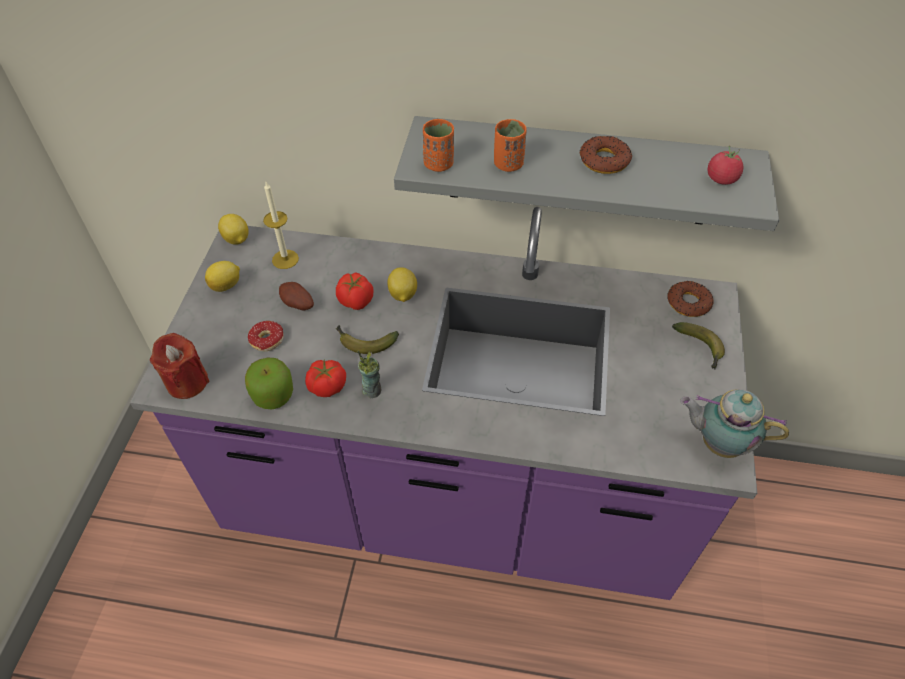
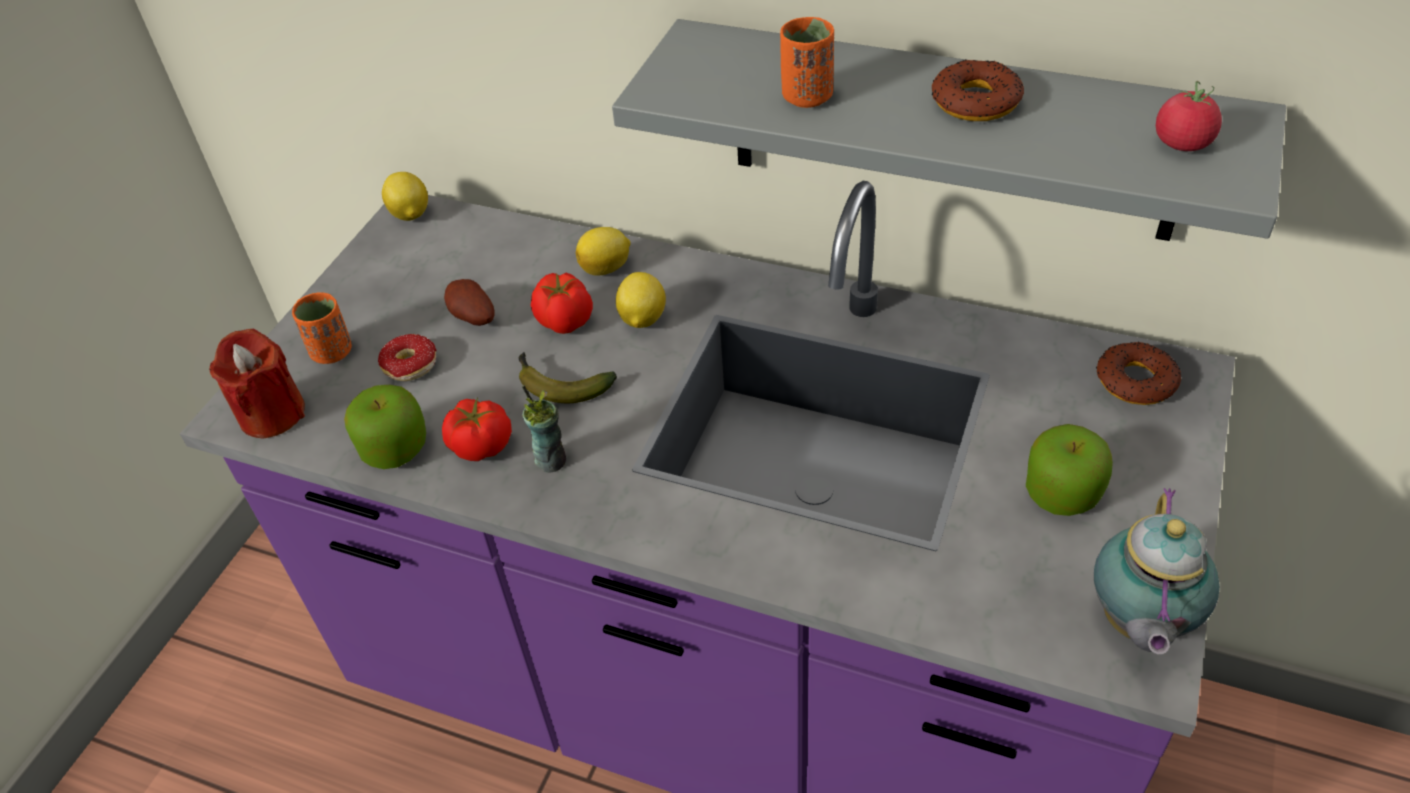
camera: 15 degrees right, 5 degrees down
(226, 285) = (375, 279): lemon -> lemon (607, 268)
(285, 259) = (474, 249): candle -> none
(438, 164) = (691, 90): orange cup -> orange cup (332, 352)
(663, 373) = (1062, 493): none -> apple
(700, 348) = (1140, 459): banana -> none
(718, 442) = (1138, 625): teapot -> teapot turned 105 degrees counterclockwise

